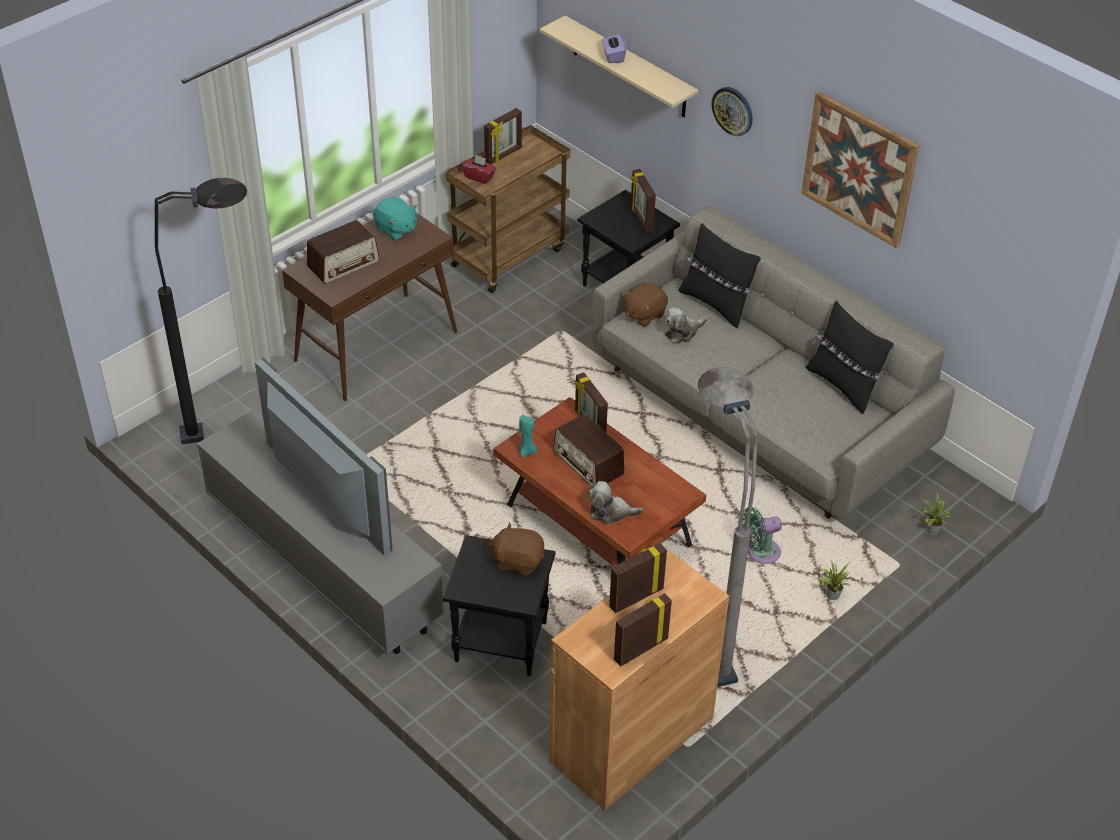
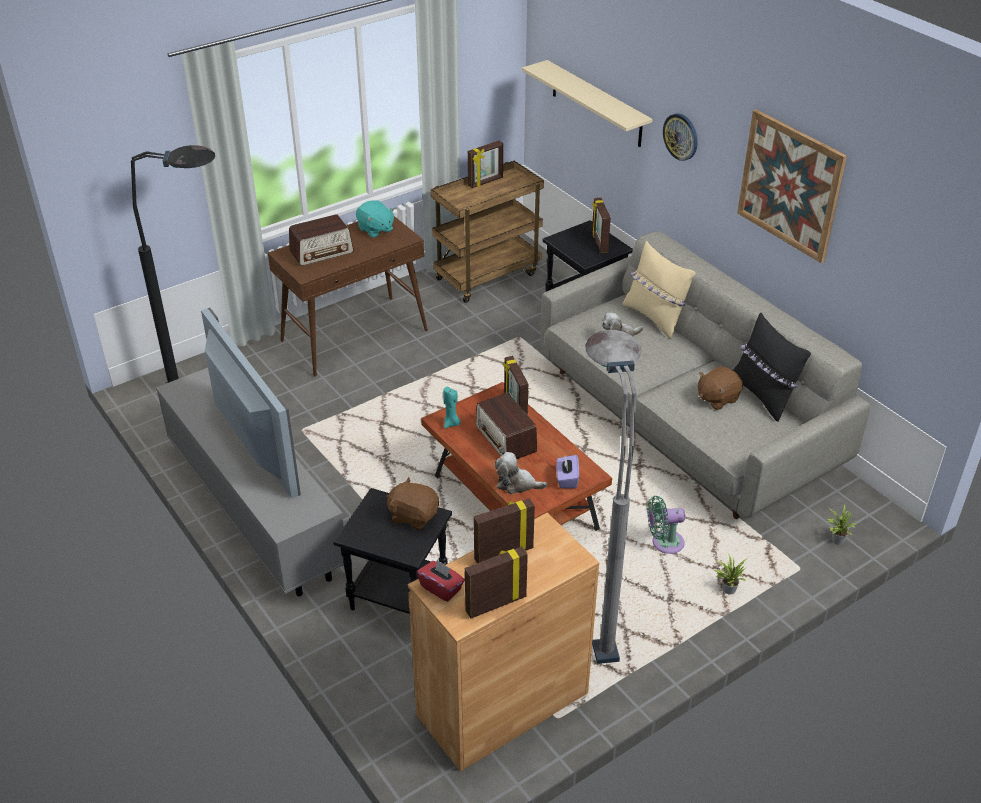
camera: 10 degrees right, 5 degrees down
(479, 177) = (460, 196): red tissue box -> red tissue box (441, 588)
(613, 56) = (581, 90): purple tissue box -> purple tissue box (567, 479)
(643, 314) = (586, 321): brown plush toy -> brown plush toy (717, 398)
(716, 304) = (655, 317): black pillow -> beige pillow

